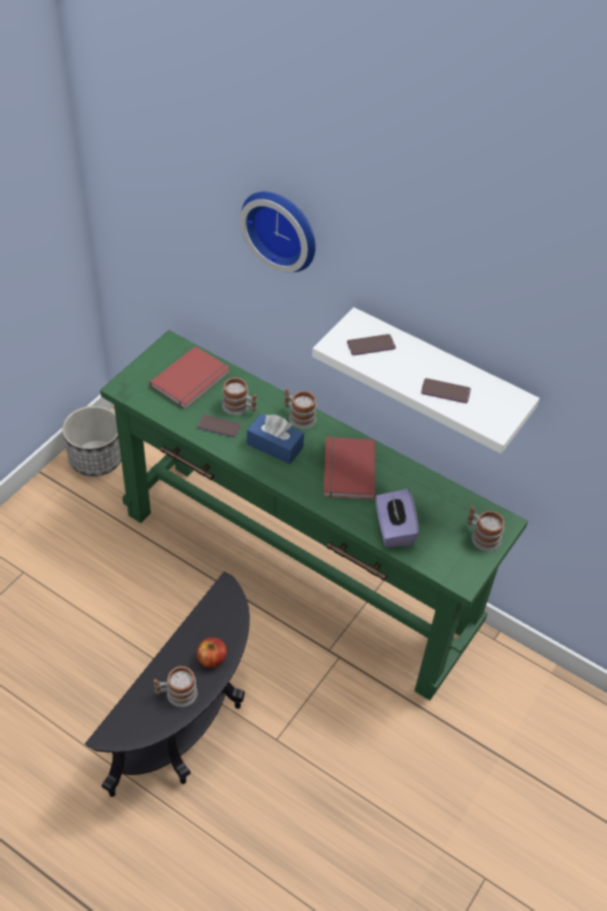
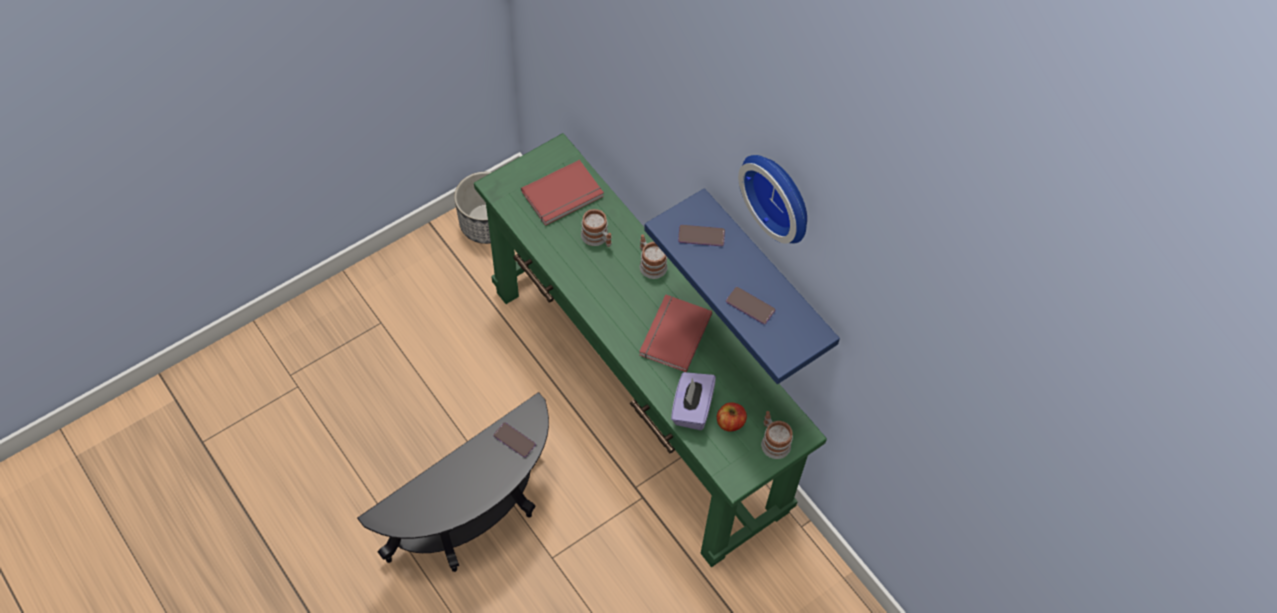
camera: 20 degrees right, 10 degrees up
(176, 694) = (451, 498): mug -> none
(211, 659) = (494, 474): apple -> apple (730, 422)
(219, 426) = (570, 253): phone -> phone (514, 440)
(275, 446) = (615, 288): blue tissue box -> none
(282, 228) = (653, 94): wall clock -> wall clock (780, 195)
(438, 376) = (766, 279): white shelf -> blue shelf

